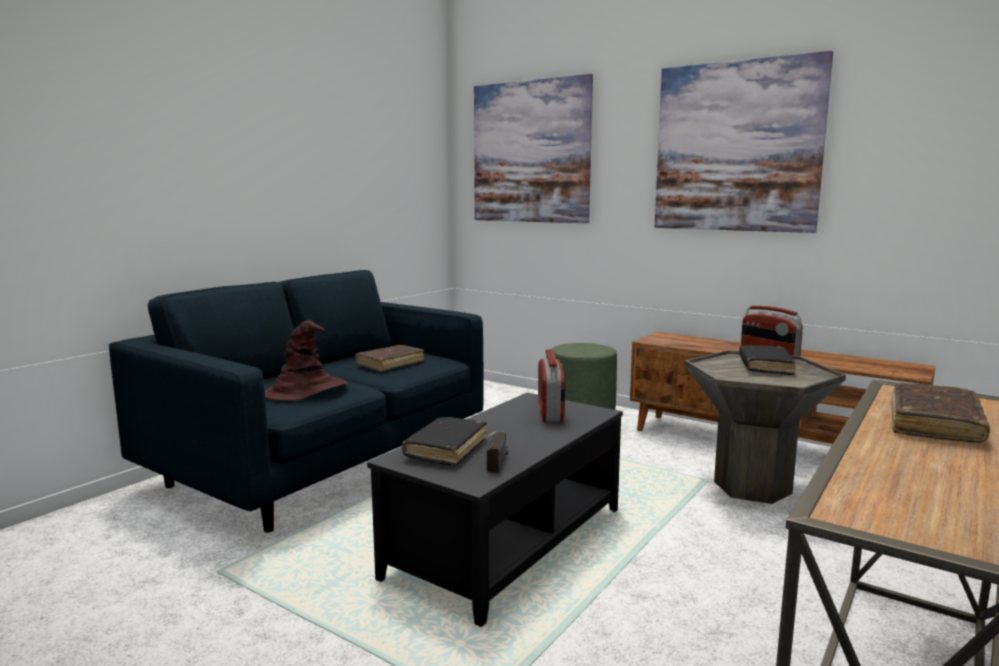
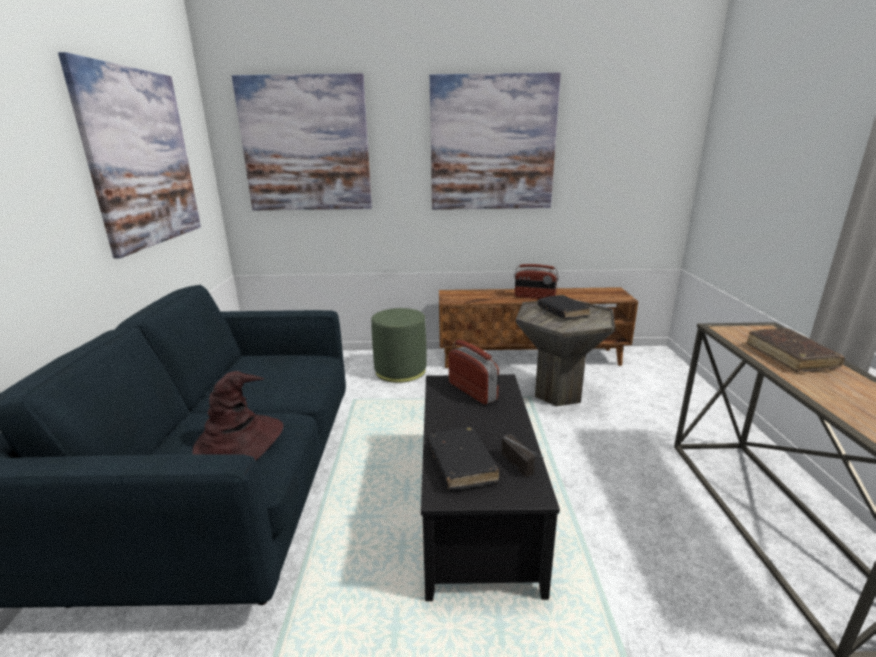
camera: 35 degrees left, 10 degrees up
(358, 157) = (141, 159): none -> picture
(390, 364) = (275, 379): brown book -> none

